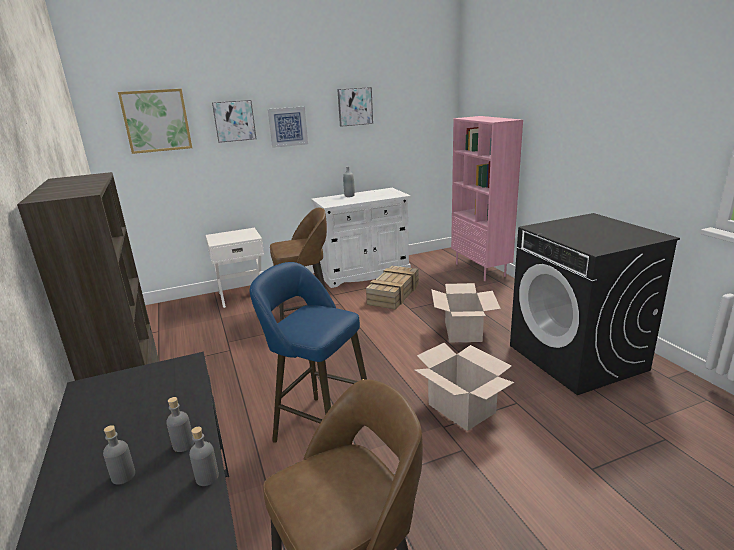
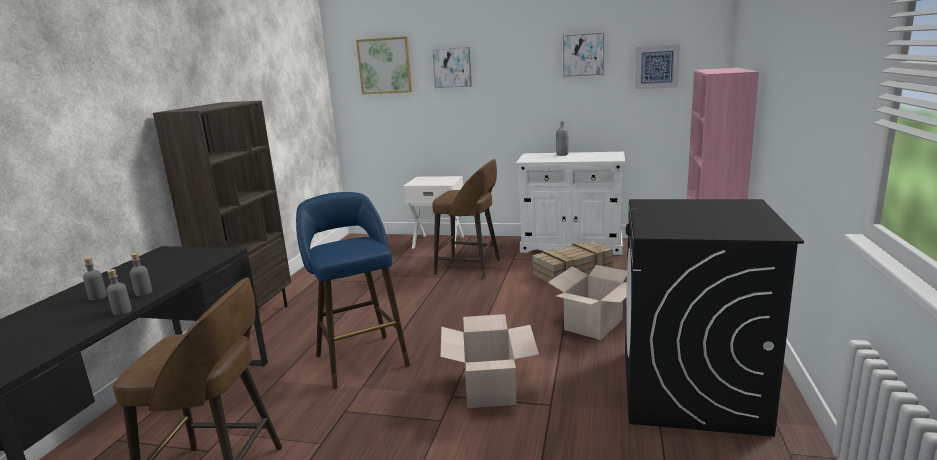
camera: 35 degrees right, 5 degrees down
(288, 126) = (505, 75): picture -> picture (656, 67)

